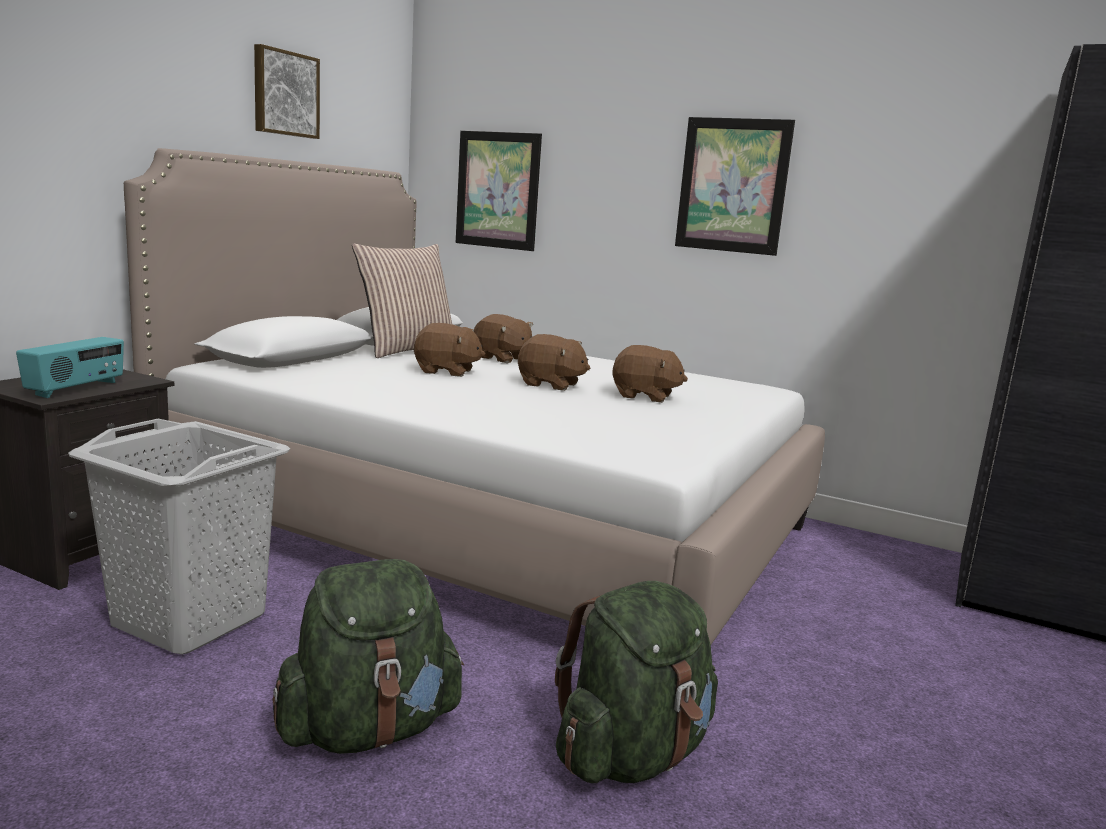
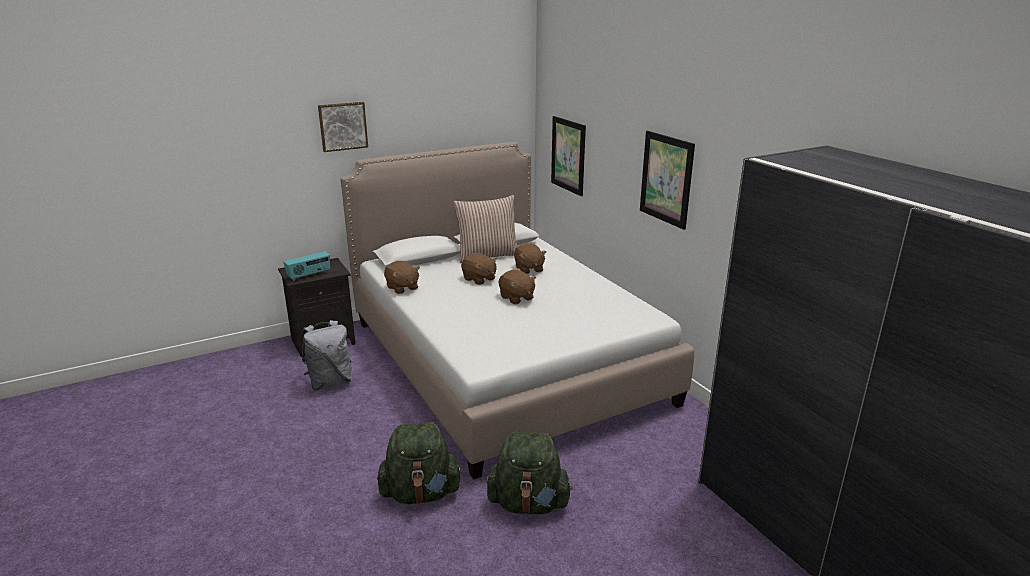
camera: 35 degrees right, 10 degrees up
(190, 619) = (330, 382): grey laundry basket -> grey backpack
(284, 93) = (438, 112): picture -> picture (342, 126)
(369, 730) = (343, 449): green backpack -> green backpack (528, 504)
(645, 396) = (556, 315): brown plush toy -> brown plush toy (402, 288)

